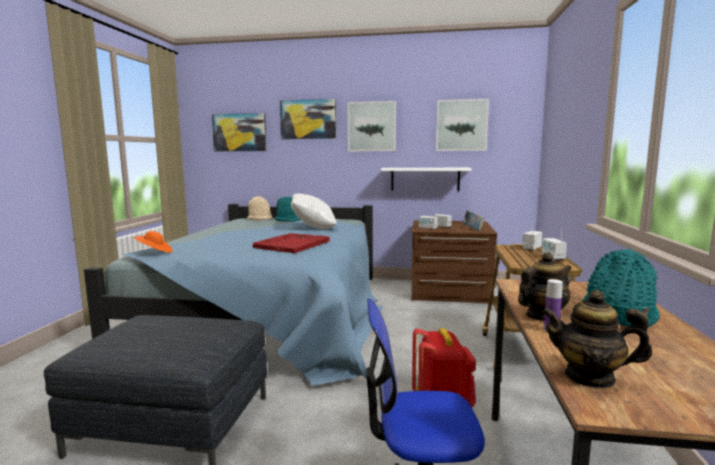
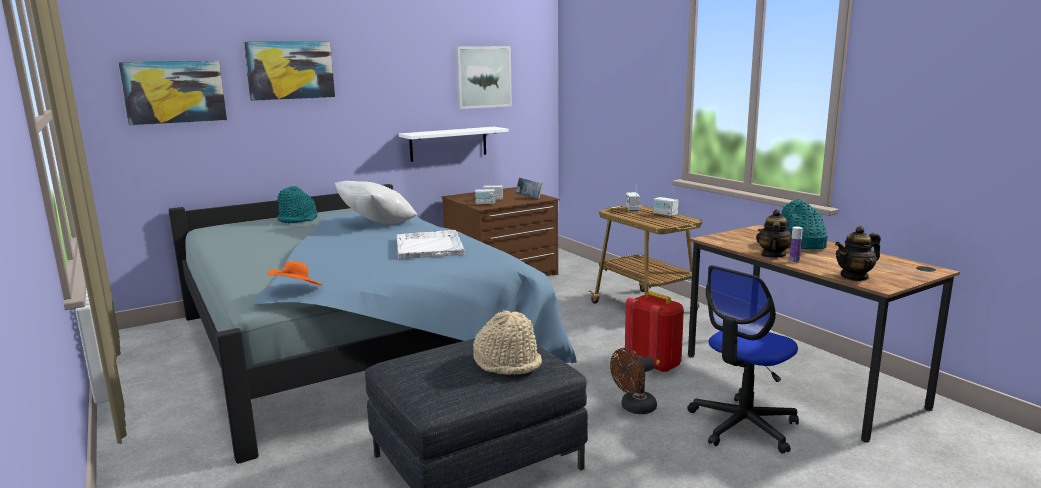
camera: 40 degrees left, 5 degrees up
(260, 219) = (246, 225): beige hat -> beige hat (508, 363)
(293, 244) = (429, 246): red tray -> white tray
(349, 443) = (634, 408): none -> brown fan
(371, 126) = (380, 80): picture -> none

